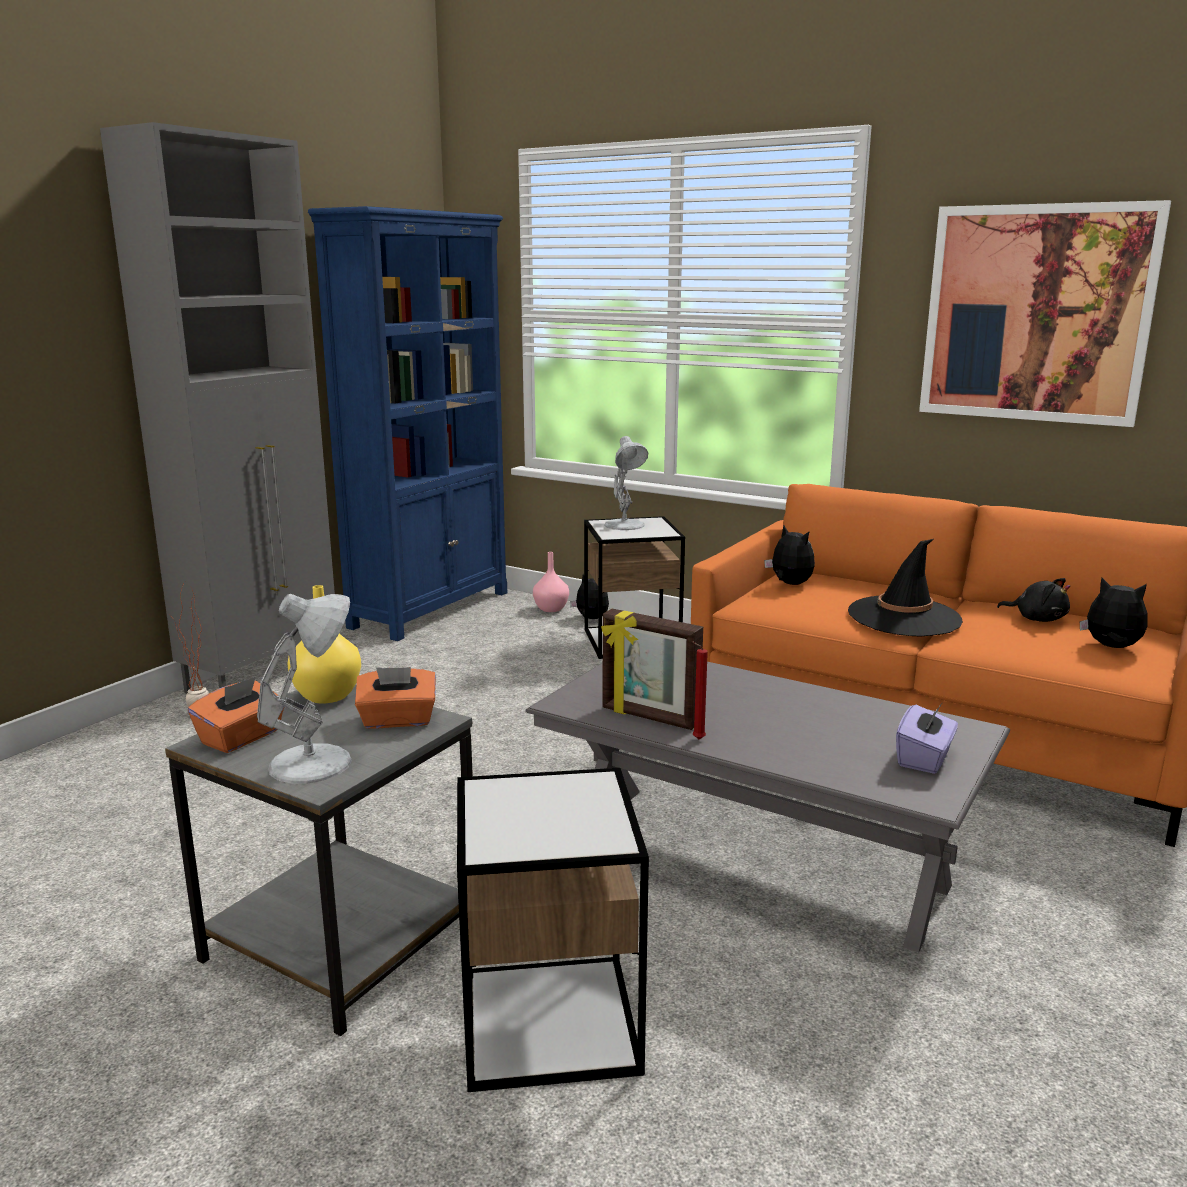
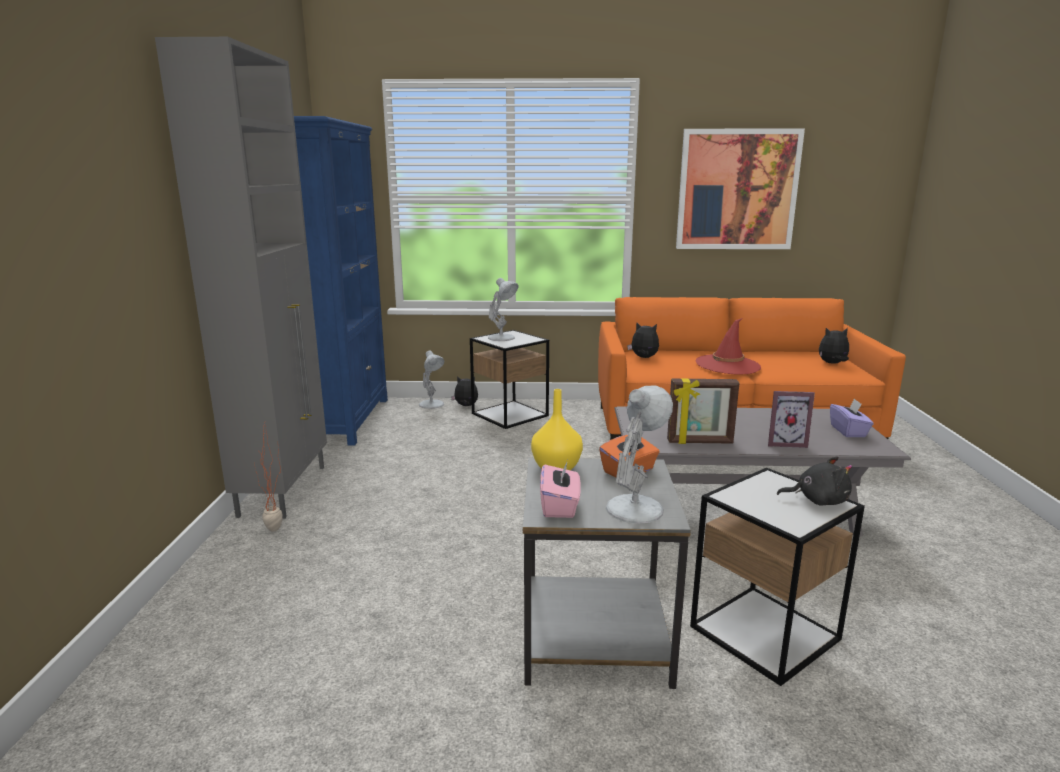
camera: 30 degrees left, 0 degrees up
(242, 738) = (560, 506): orange tissue box -> pink tissue box
(551, 609) = (432, 404): pink vase -> white table lamp
(696, 739) = (742, 447): red candle -> none
(777, 749) = (785, 442): none -> picture frame
(904, 617) = (727, 365): black hat -> red hat
(1037, 619) = (782, 356): black plush toy -> black plush toy (817, 500)

